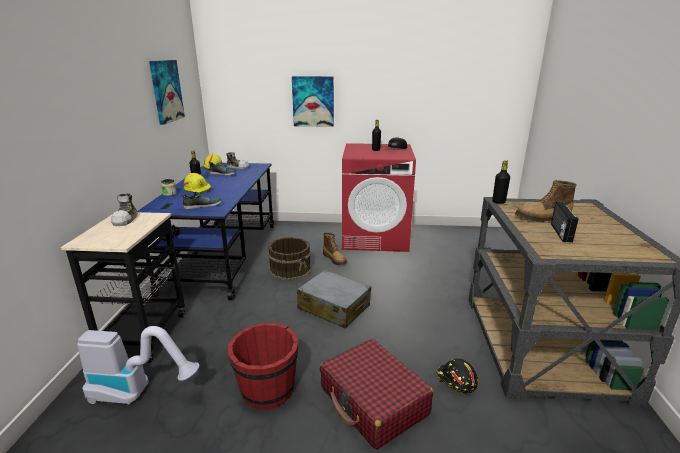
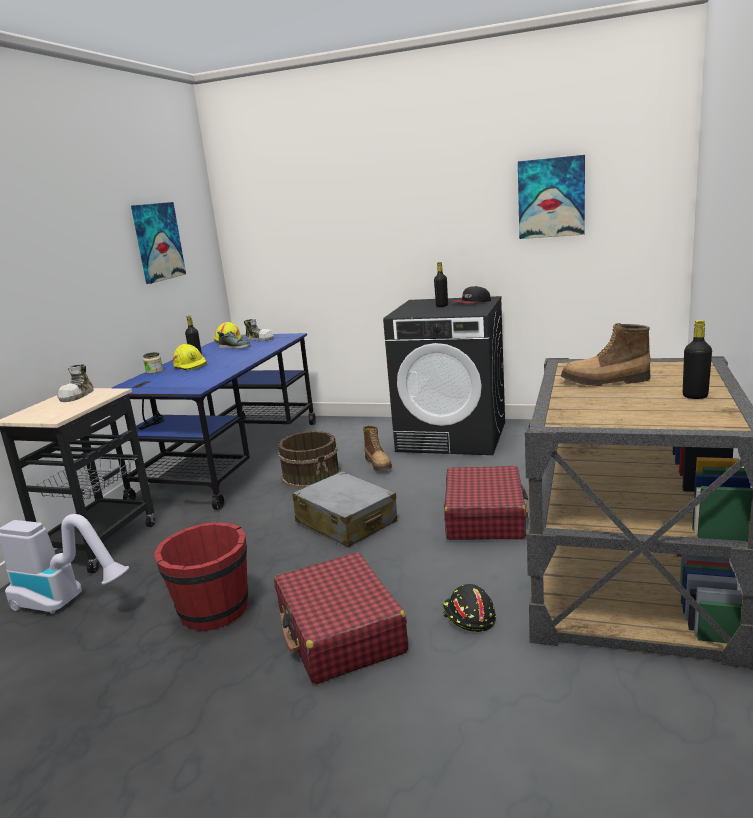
camera: 15 degrees right, 5 degrees down
(202, 205) = (183, 383): shoe -> none
(313, 101) = (361, 243): picture -> picture (551, 197)
(375, 237) = (453, 436): red washing machine -> black washing machine
(427, 299) = (485, 517): none -> red suitcase
(498, 202) = (560, 363): black bottle -> black bottle (695, 396)
(560, 232) = (610, 398): radio -> none

